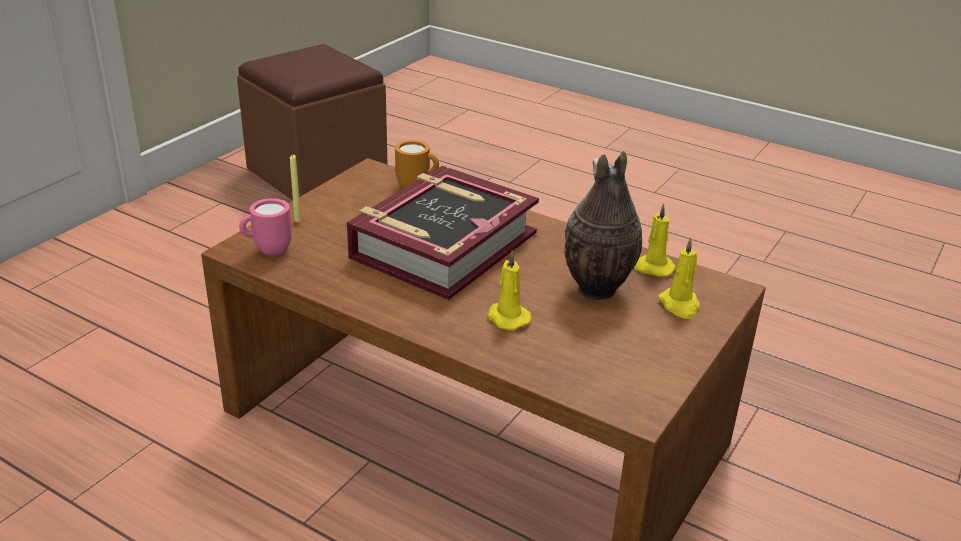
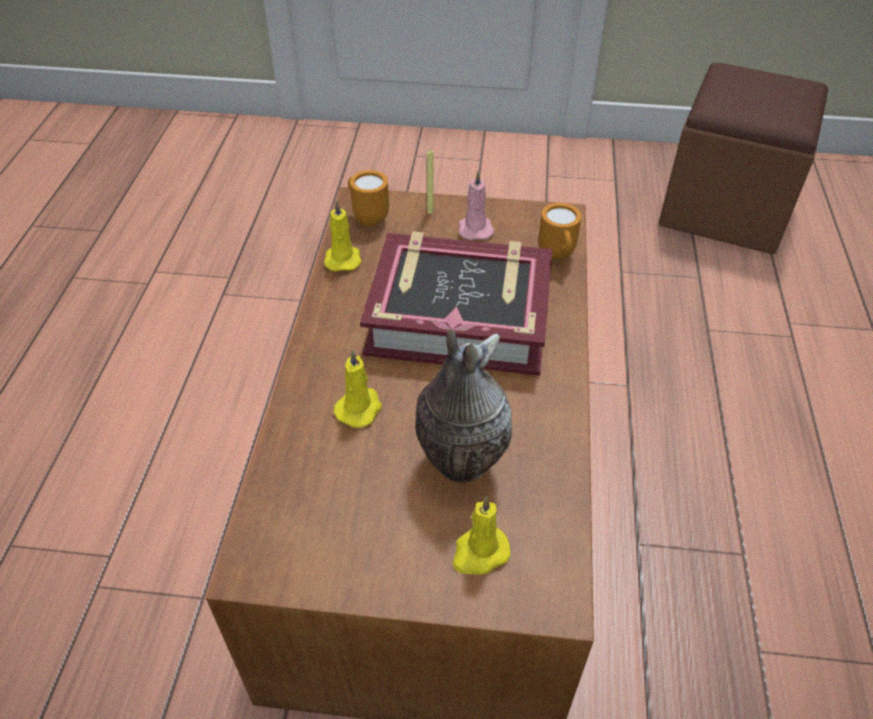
camera: 65 degrees right, 15 degrees up
(267, 251) = (367, 217): pink mug -> orange mug
(344, 208) = (475, 228): none -> pink candle
(651, 267) = (546, 502): yellow candle -> yellow candle (342, 258)

